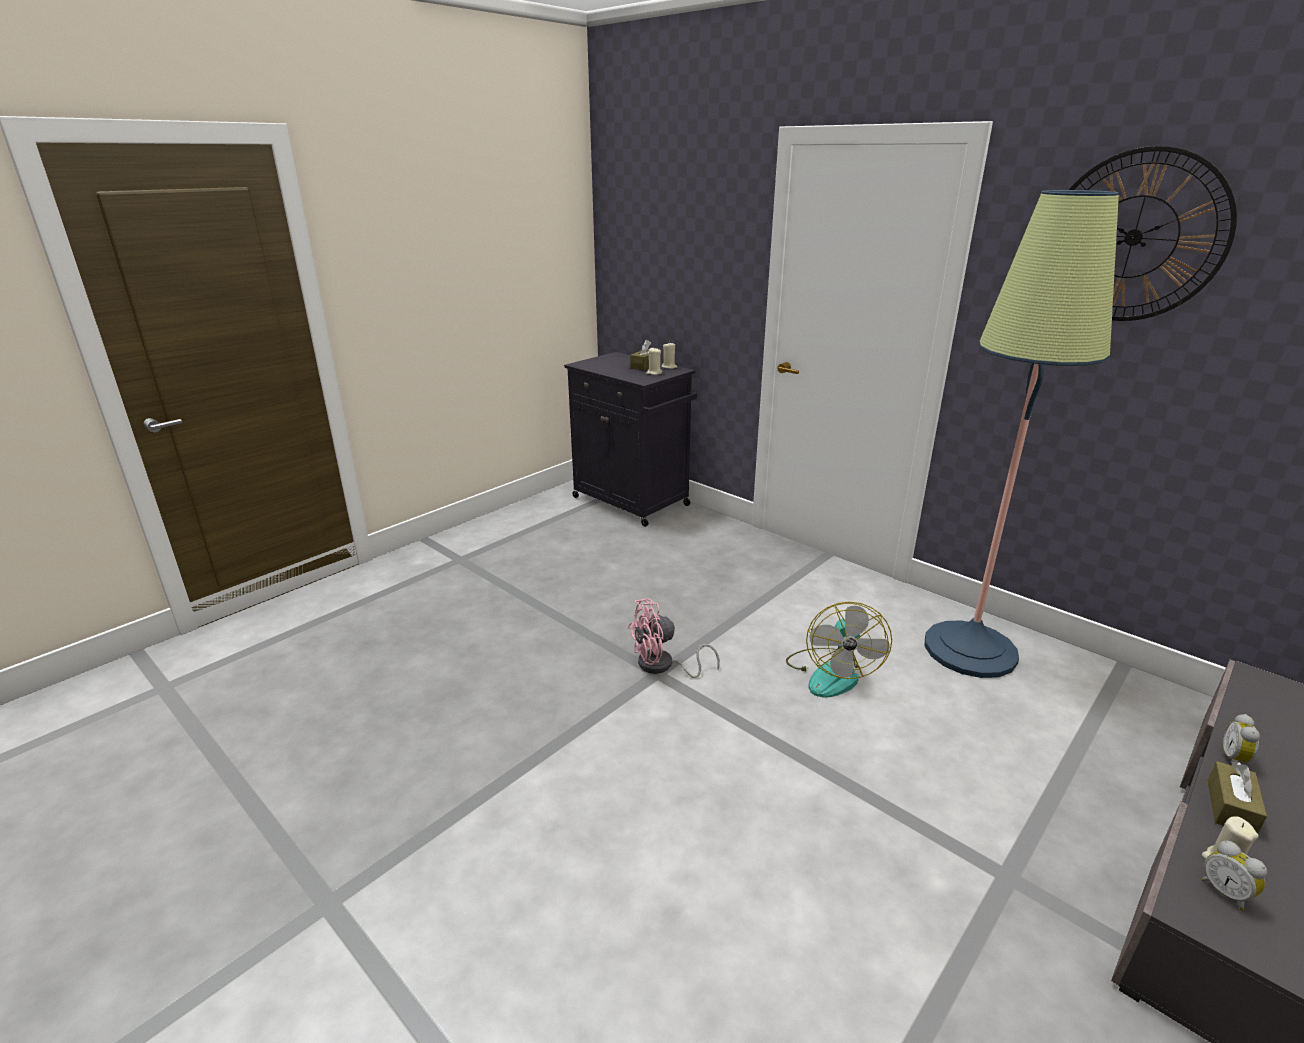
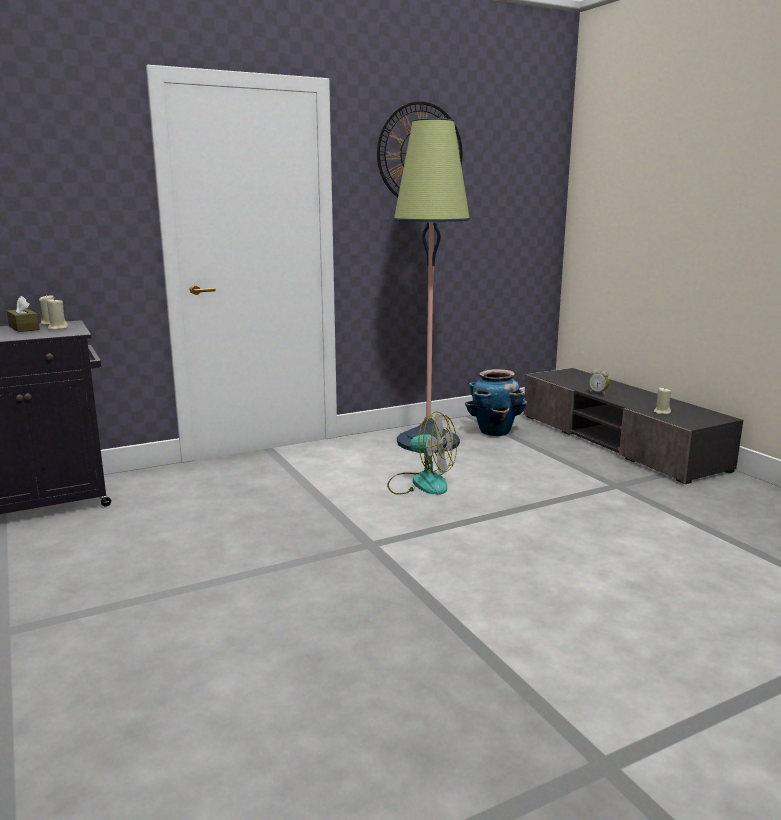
camera: 70 degrees left, 10 degrees down
(662, 666) = (362, 540): pink fan -> none
(1087, 702) = (494, 432): none -> planter
(1225, 892) = (678, 416): alarm clock -> none
(1230, 807) = (629, 402): brown tissue box -> none

